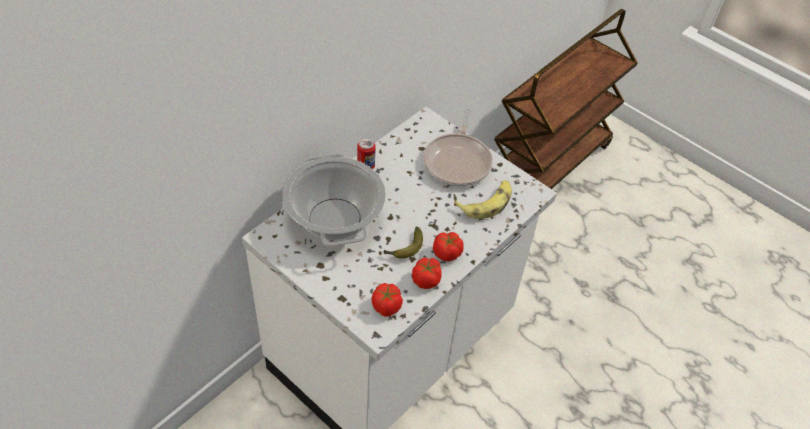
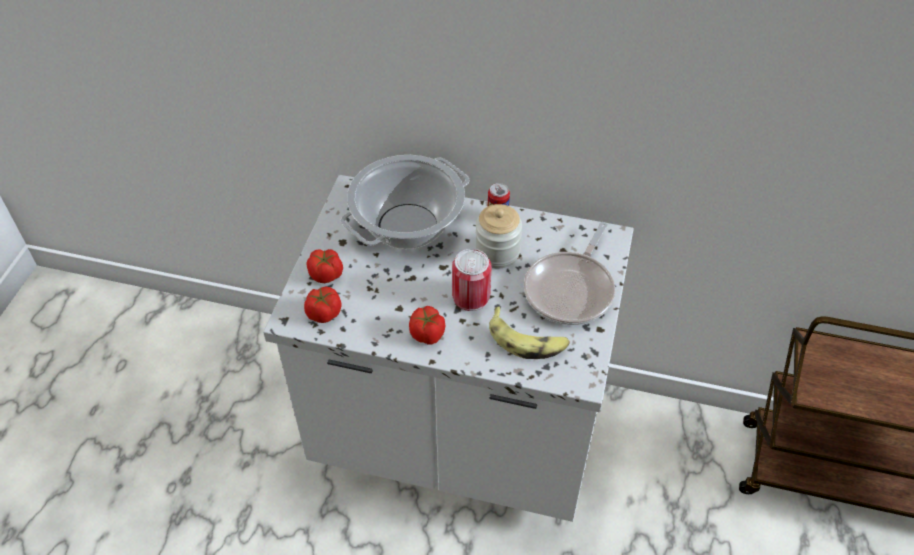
camera: 65 degrees right, 0 degrees up
(398, 182) = (497, 252): none -> jar
(404, 248) = (408, 296): banana -> none
(426, 280) = (379, 331): tomato -> tomato (326, 274)
(429, 214) = (471, 296): none -> can
(458, 161) = (571, 289): frying pan -> frying pan turned 45 degrees counterclockwise

